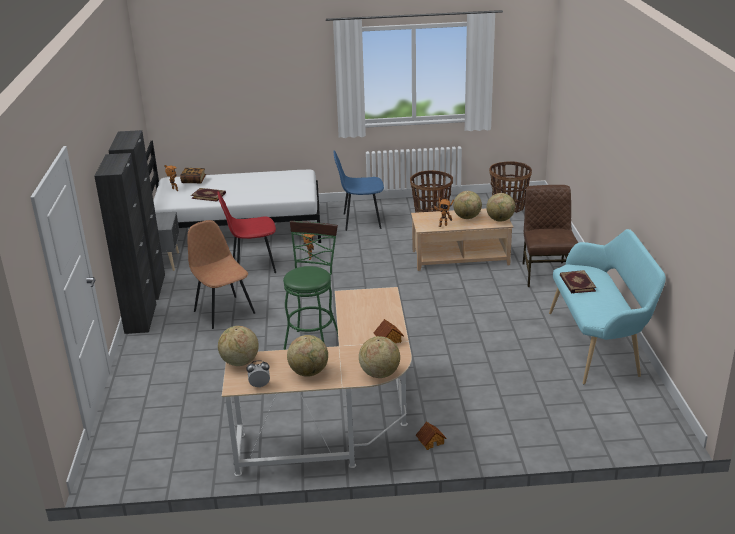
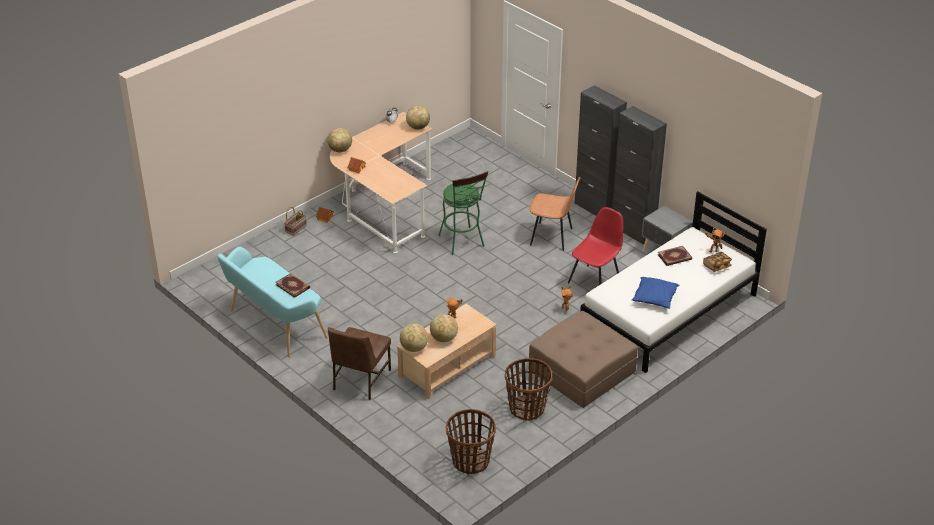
camera: 140 degrees right, 10 degrees up
(272, 181) = (654, 298): none -> blue pillow
(309, 372) = (376, 137): globe -> none
(360, 221) = (582, 371): blue chair -> brown ottoman
(482, 444) = (296, 228): none -> basket
(546, 273) = (360, 380): brown chair -> brown chair turned 60 degrees clockwise

